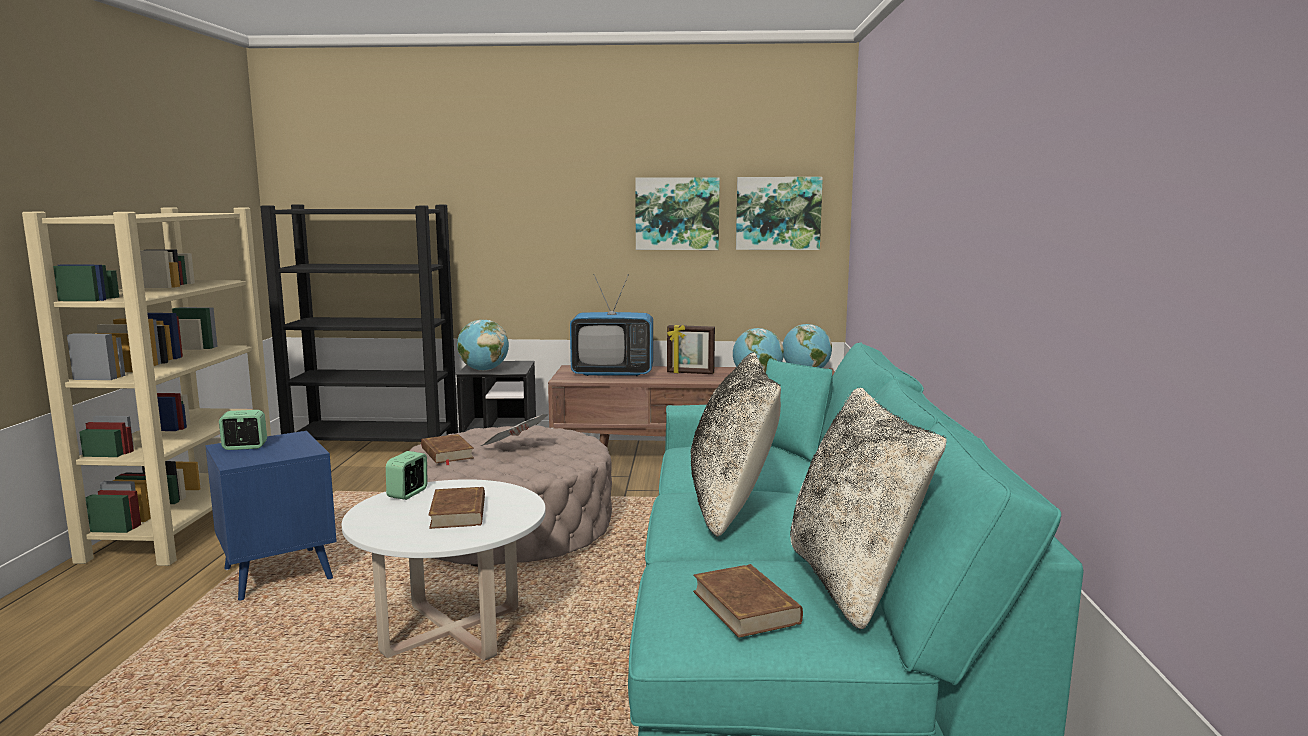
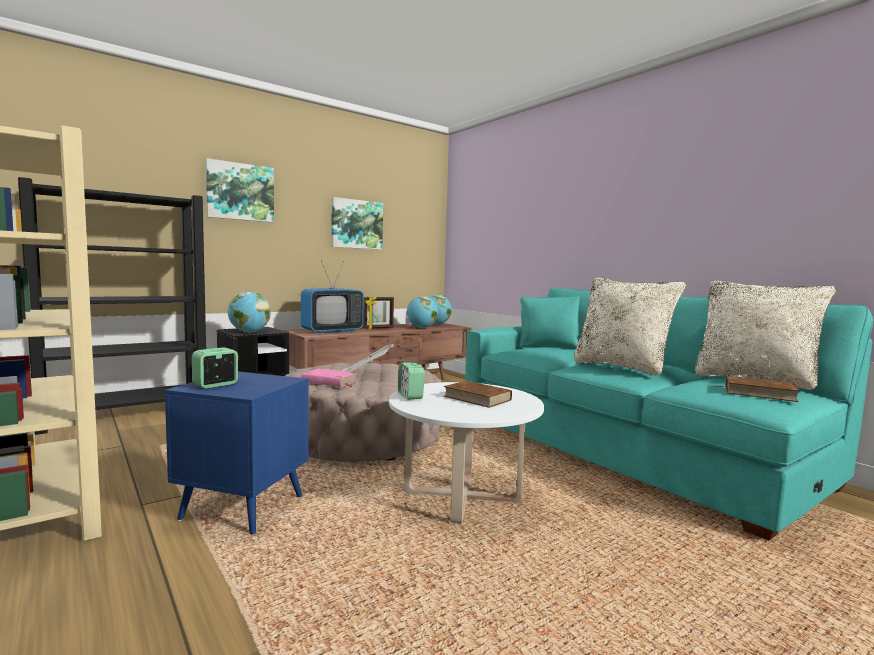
camera: 40 degrees left, 5 degrees down
(447, 453) = (329, 381): brown book -> pink book
(778, 213) = (412, 229): picture -> picture (240, 192)

